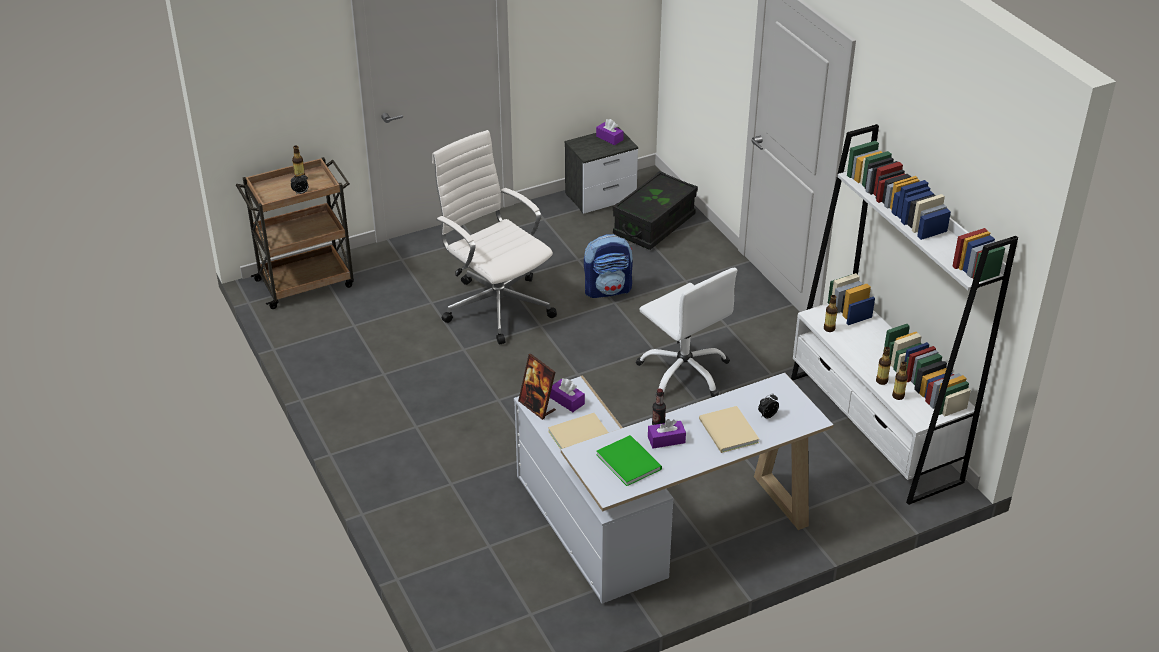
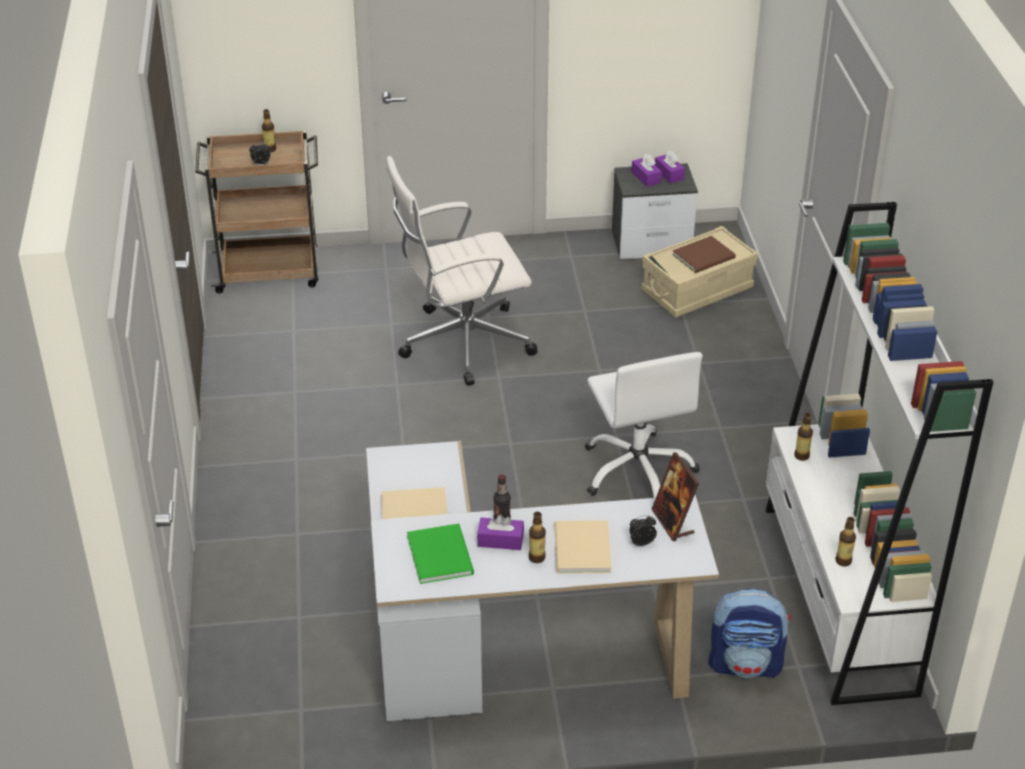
camera: 20 degrees right, 0 degrees up
(496, 305) = (462, 343): white office chair -> white office chair turned 90 degrees counterclockwise
(537, 406) = (386, 464): picture frame -> picture frame (673, 522)
(567, 401) = (424, 466): purple tissue box -> purple tissue box (646, 177)
(608, 290) = (600, 353): backpack -> backpack (746, 664)
(654, 225) = (697, 290): black storage box -> beige storage box
(660, 197) = (705, 256): none -> brown book
(881, 381) = (832, 537): bottle -> bottle (537, 557)

